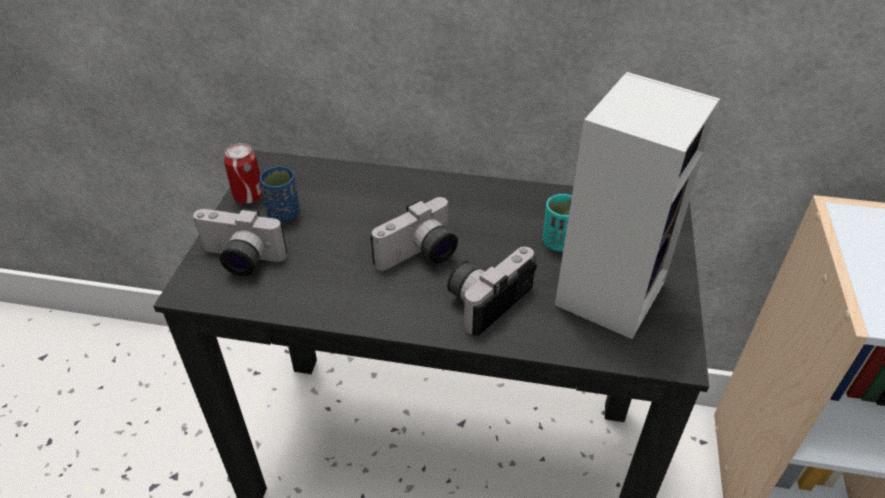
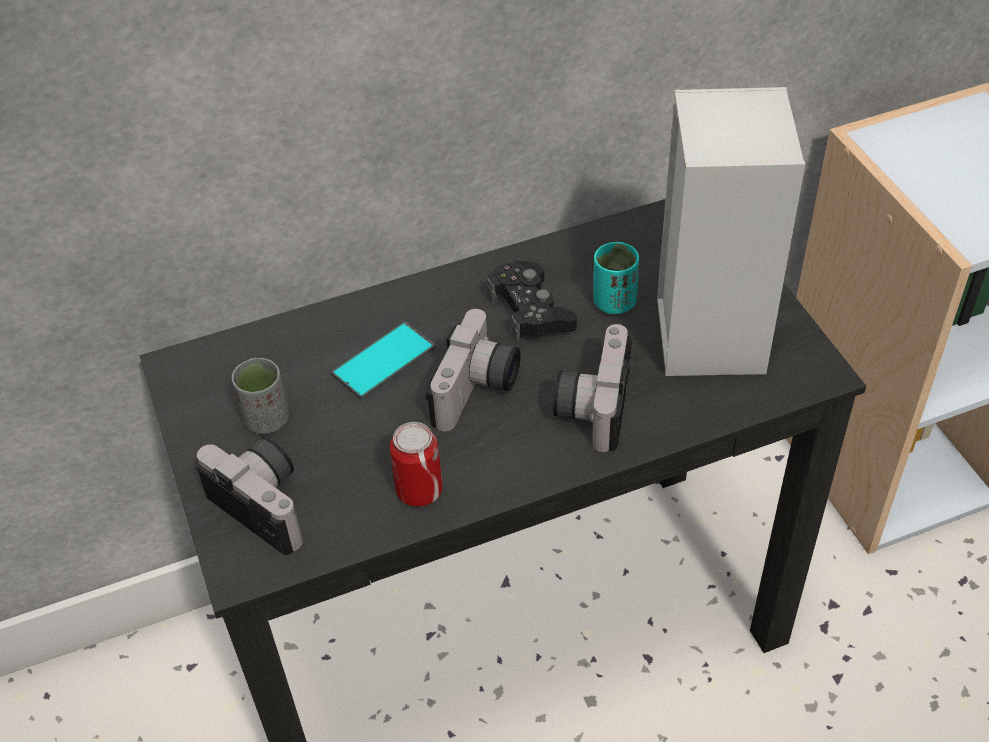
camera: 30 degrees left, 5 degrees up
(239, 260) = (268, 503): camera -> camera turned 120 degrees counterclockwise
(249, 196) = (198, 419): can -> can (419, 490)
(284, 214) = (267, 419): blue cup -> grey cup
(379, 212) = (384, 361): none -> phone
(497, 223) = (530, 310): none -> black game controller

